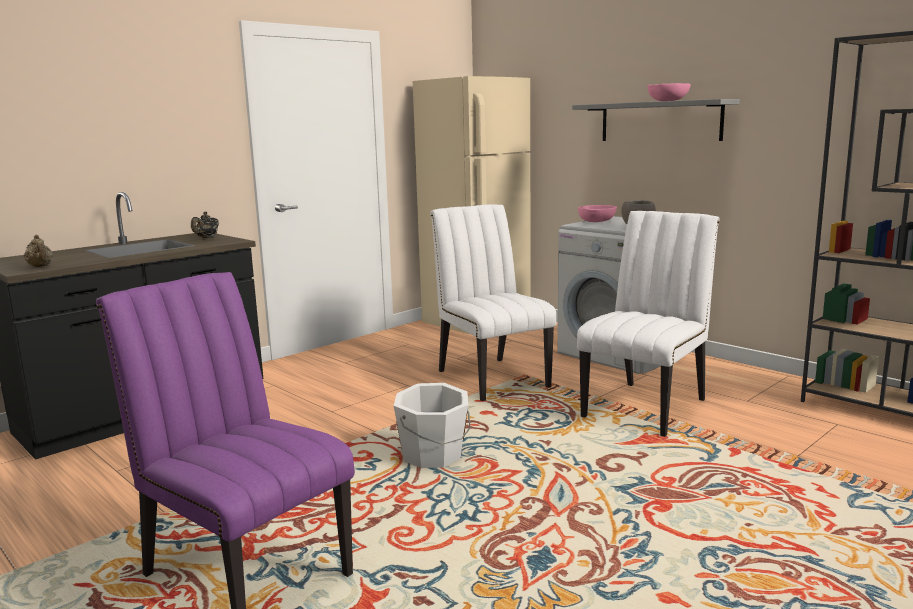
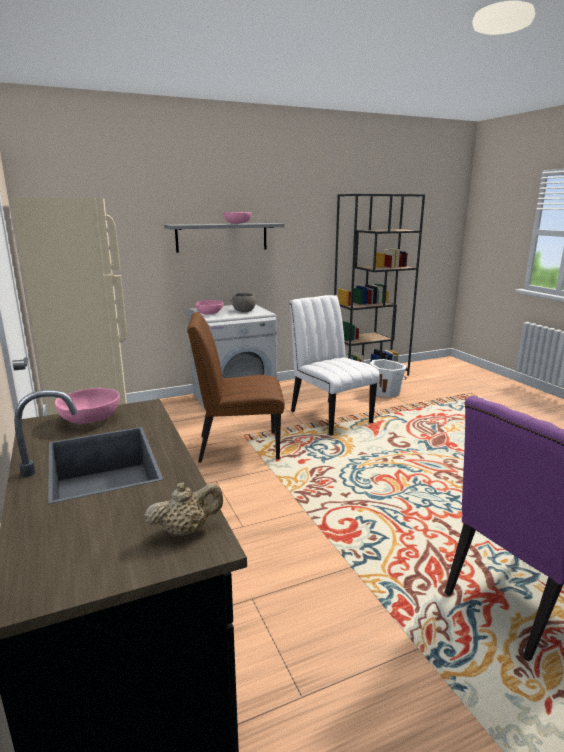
camera: 70 degrees left, 5 degrees up
(207, 238) = (91, 419): black teapot -> pink bowl
(433, 456) = (362, 494): white bucket -> white bucket (386, 392)
(493, 379) = (239, 446): white chair -> brown chair

